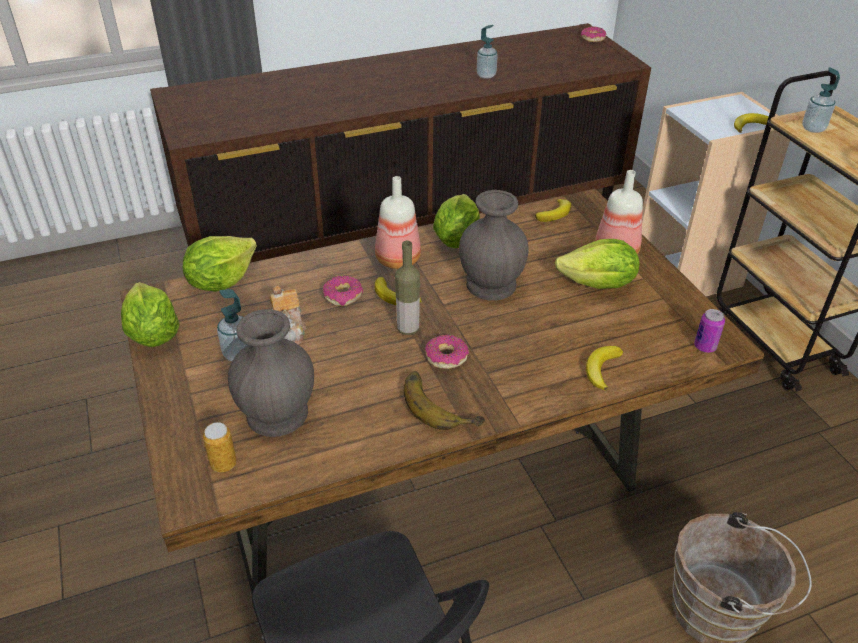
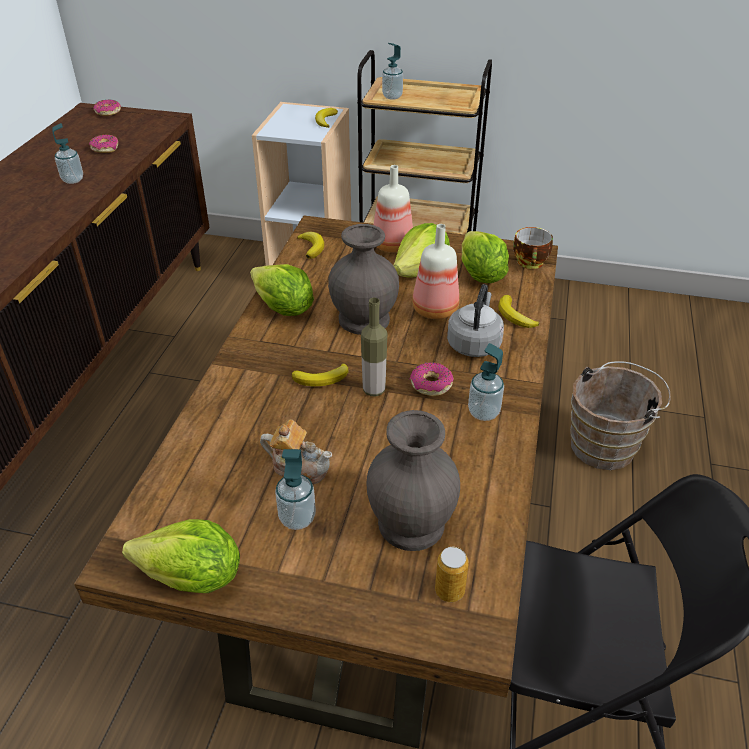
camera: 55 degrees left, 0 degrees up
(221, 281) = (161, 487): lettuce -> lettuce (480, 275)
(343, 296) = (285, 409): donut -> donut (105, 148)
(396, 259) = (270, 354): bottle -> bottle (434, 311)
(441, 403) = (483, 412): banana -> soap dispenser
(530, 360) = (474, 343): none -> grey kettle
(705, 347) = (531, 263): can -> cup

